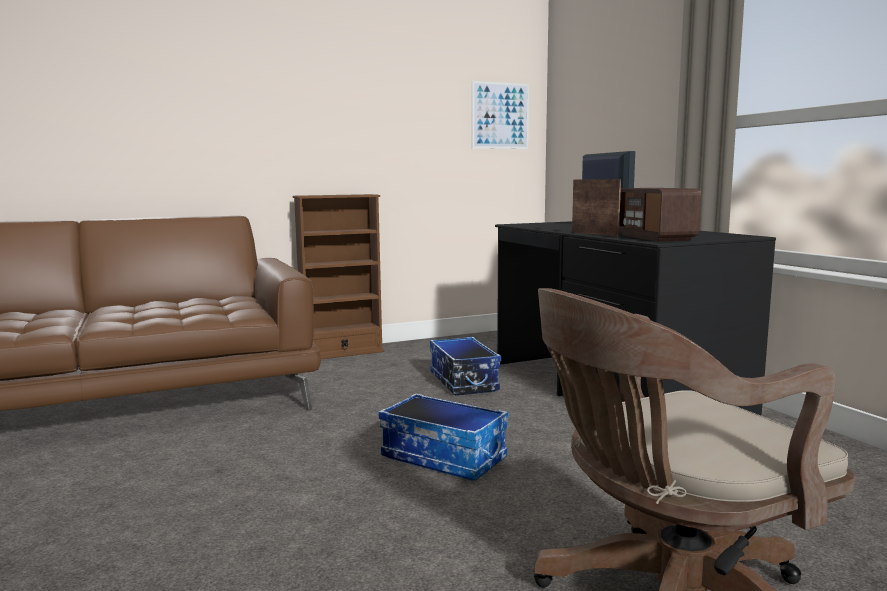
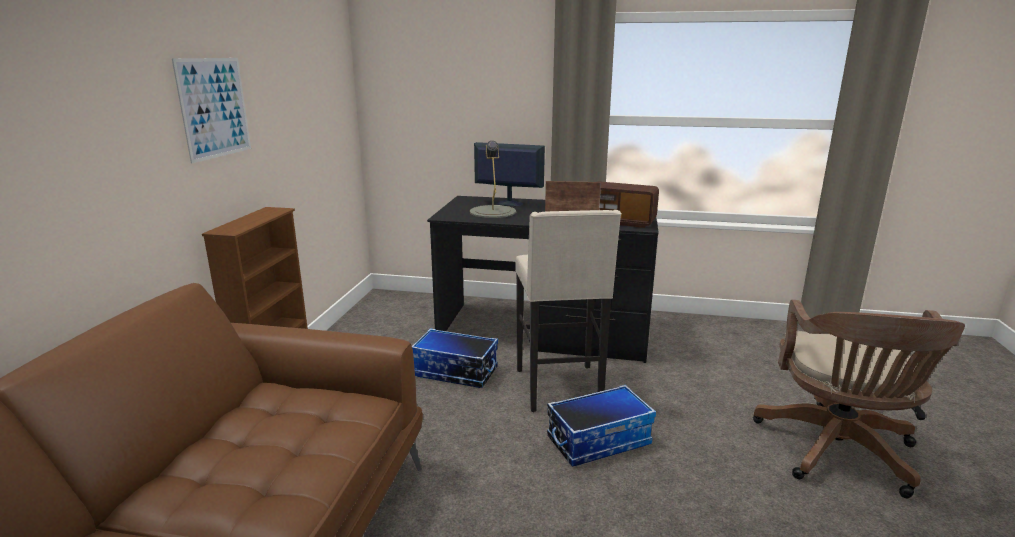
camera: 55 degrees left, 10 degrees up
(500, 115) = (331, 93): picture -> picture (214, 108)
(509, 421) = (560, 389): none -> beige stool
(565, 226) = (492, 212): none -> grey table lamp

